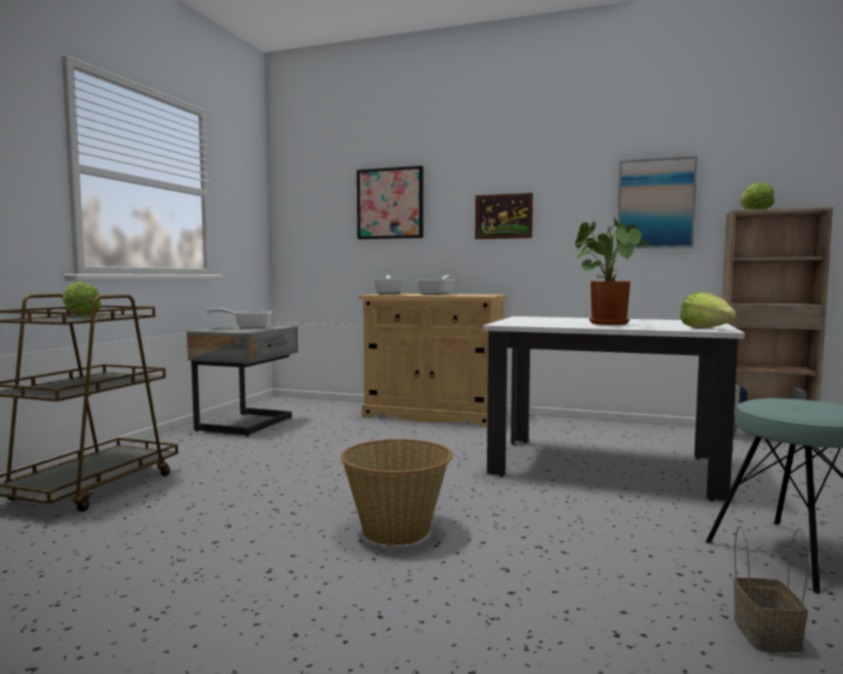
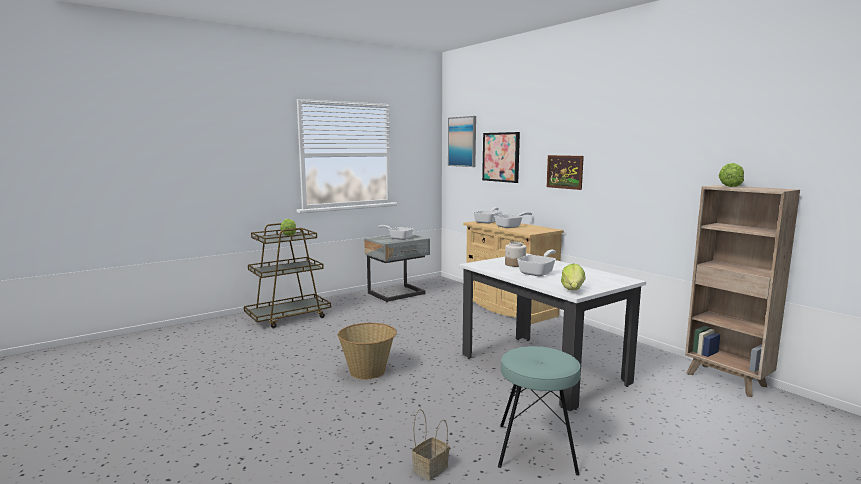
camera: 35 degrees right, 5 degrees up
(549, 321) = (515, 264): none -> jar
(605, 323) = (538, 272): potted plant -> frying pan
(655, 204) = (667, 171): picture -> picture (462, 141)

